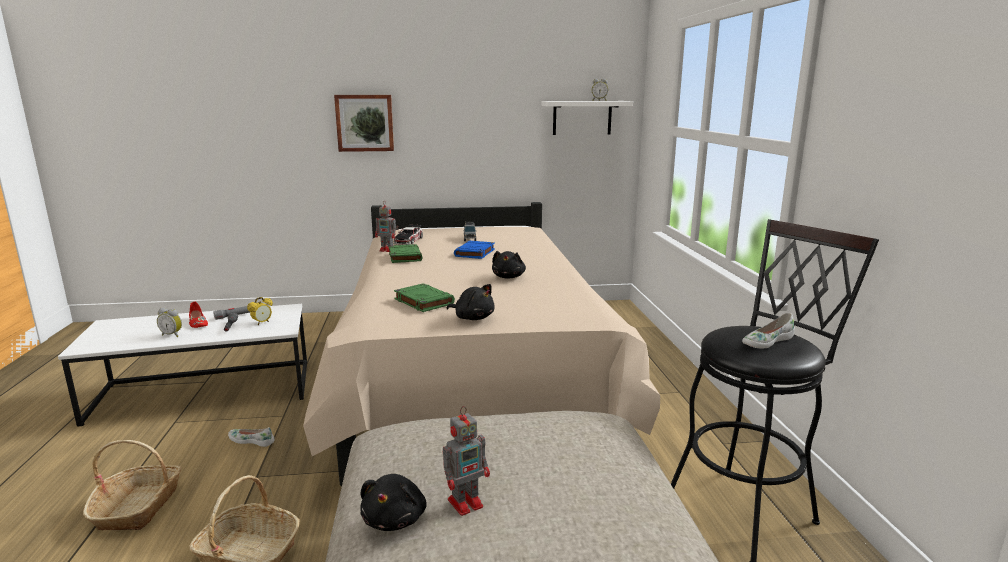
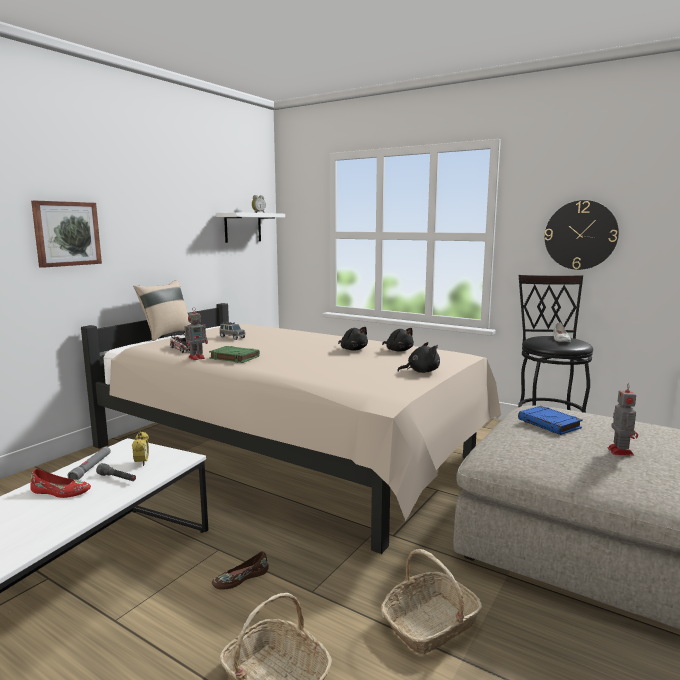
camera: 50 degrees left, 5 degrees down
(172, 335) = (68, 511): alarm clock -> none
(252, 440) = (240, 578): white shoe -> brown shoe
(395, 519) = (619, 474): black plush toy -> black plush toy (398, 350)
(423, 301) = (363, 374): green book -> none
(450, 225) = (166, 334): none -> beige pillow
(475, 253) = (275, 344): blue book -> blue book (550, 424)
(901, 160) = (580, 235): none -> wall clock

